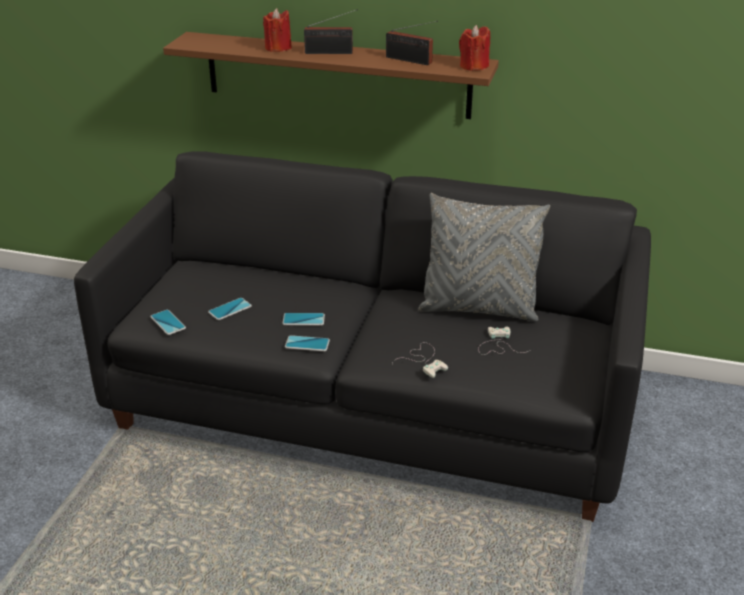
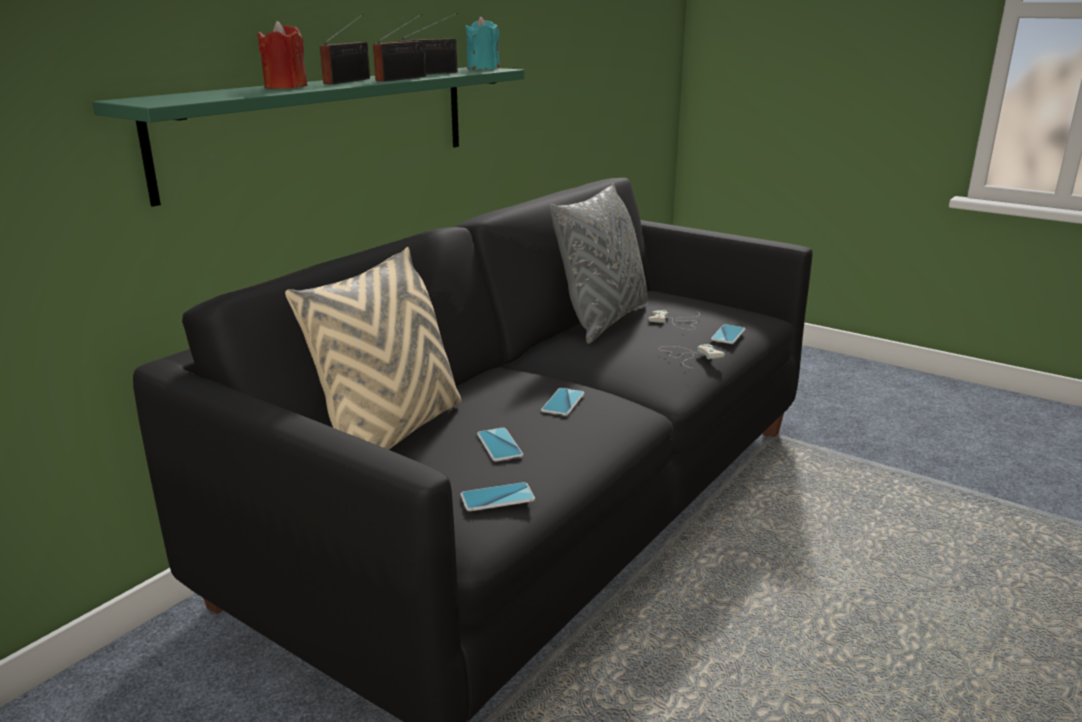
camera: 70 degrees left, 10 degrees down
(232, 272) = (392, 434): none -> beige pillow
(307, 344) = (618, 409): phone -> phone (728, 335)
(337, 75) = (325, 126): brown shelf -> green shelf
(362, 61) = (404, 78): none -> radio
(473, 66) = (483, 68): red candle -> turquoise candle

